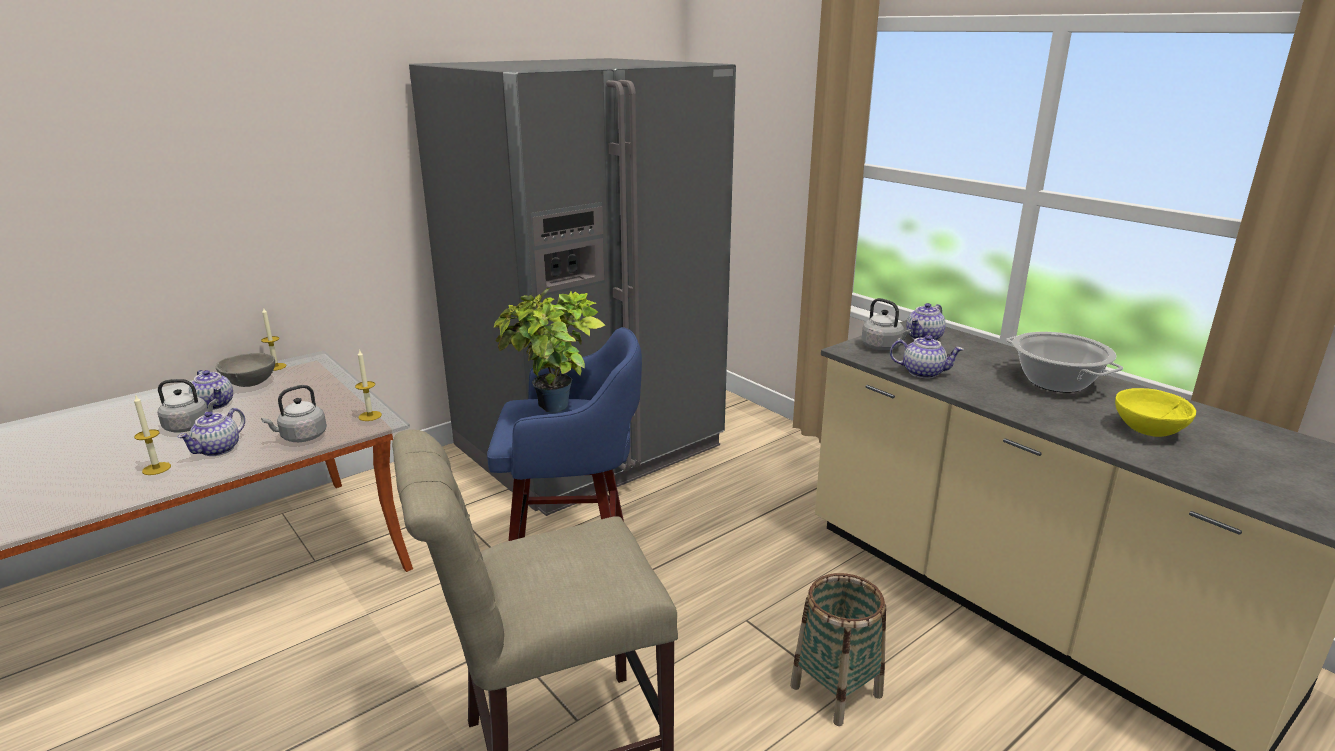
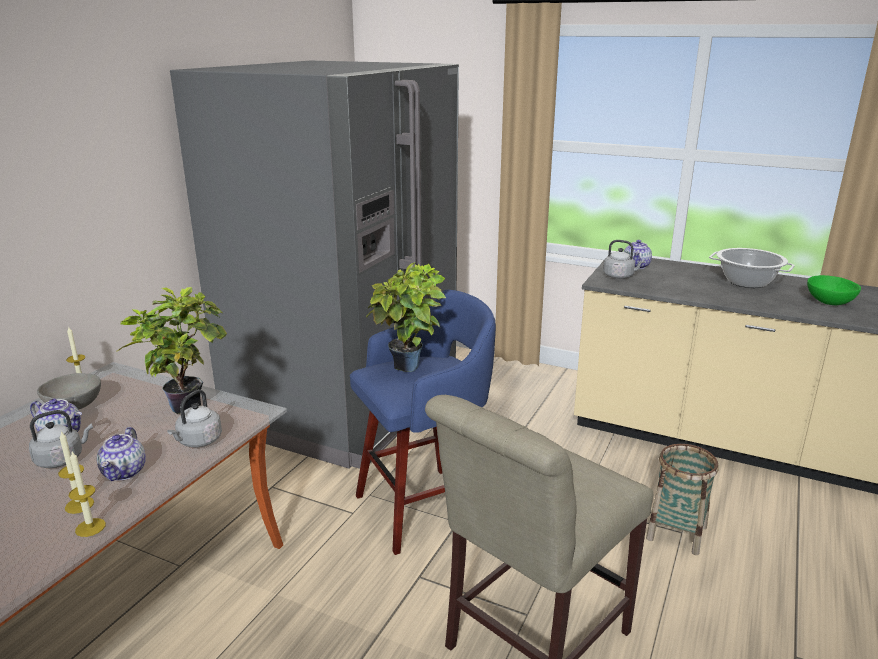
camera: 25 degrees left, 0 degrees up
(332, 401) = (186, 404): none -> potted plant
(370, 416) = (242, 409): candle -> candle (90, 527)
(923, 373) = (666, 289): teapot -> none
(1148, 430) = (829, 302): yellow bowl -> green bowl

